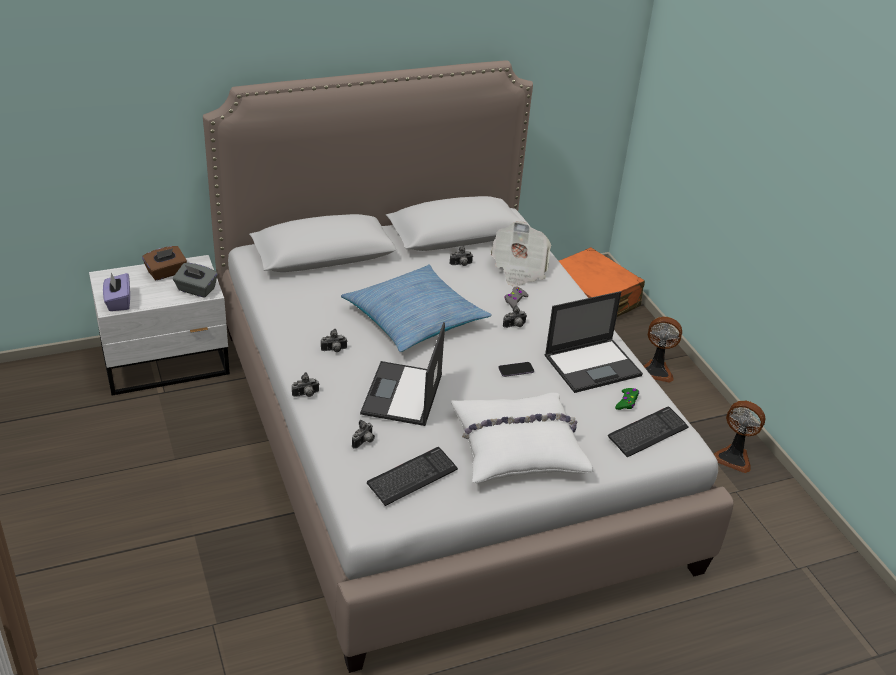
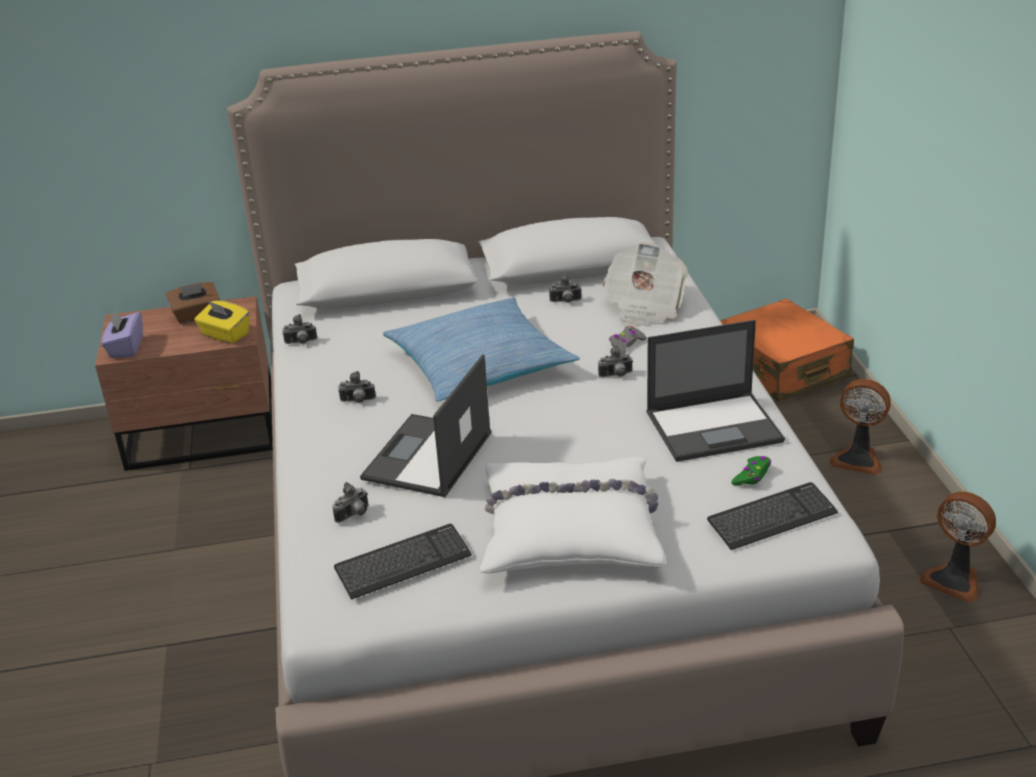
camera: 15 degrees right, 5 degrees down
(167, 363) = (205, 435): white nightstand -> brown nightstand
(196, 290) = (225, 335): grey tissue box -> yellow tissue box
(306, 395) = (300, 454): camera -> camera (301, 342)
(516, 370) = (600, 431): phone -> none

